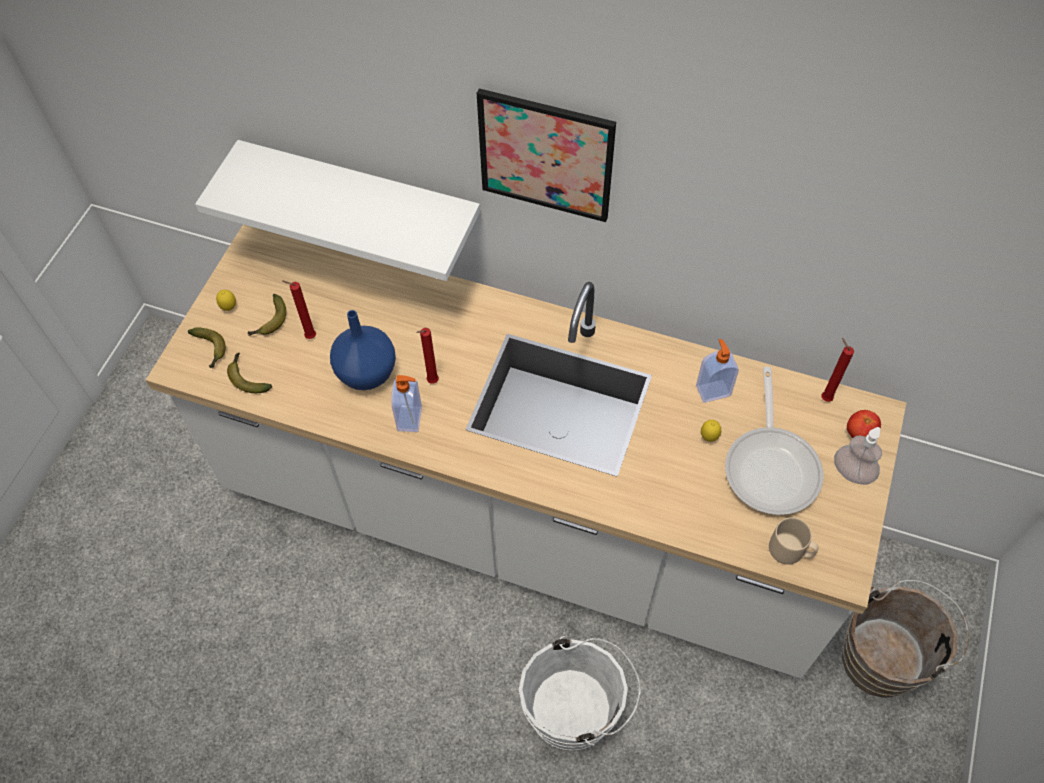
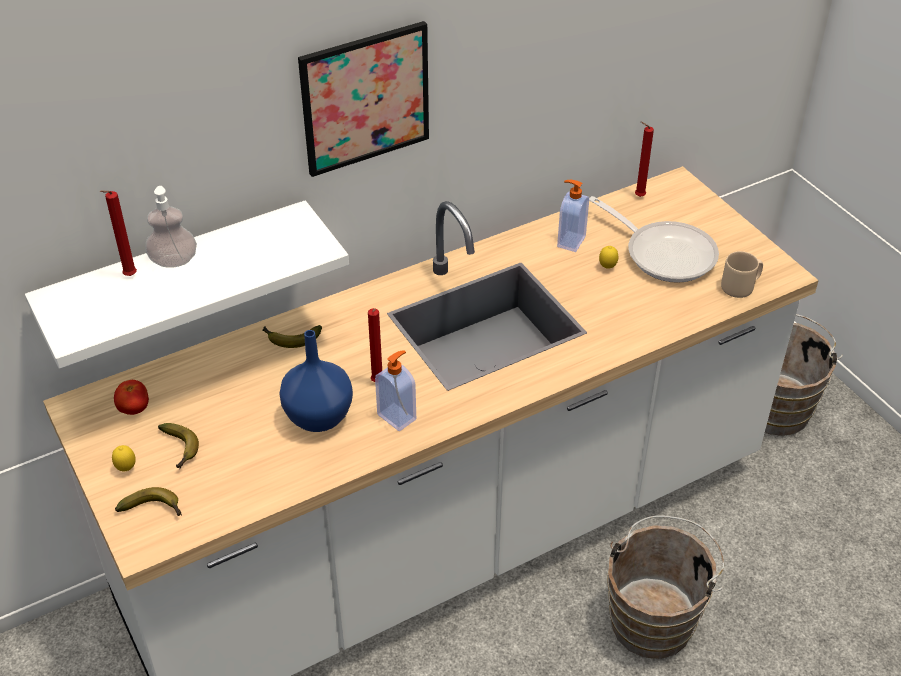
camera: 50 degrees left, 15 degrees down
(247, 377) = (220, 499): banana -> banana (290, 339)
(309, 337) = (231, 432): red candle -> red candle (128, 277)
(577, 712) = (655, 618): white bucket -> brown bucket
(852, 472) = (710, 221): soap dispenser -> soap dispenser (173, 261)
(859, 434) = (684, 200): tomato -> tomato (134, 409)

